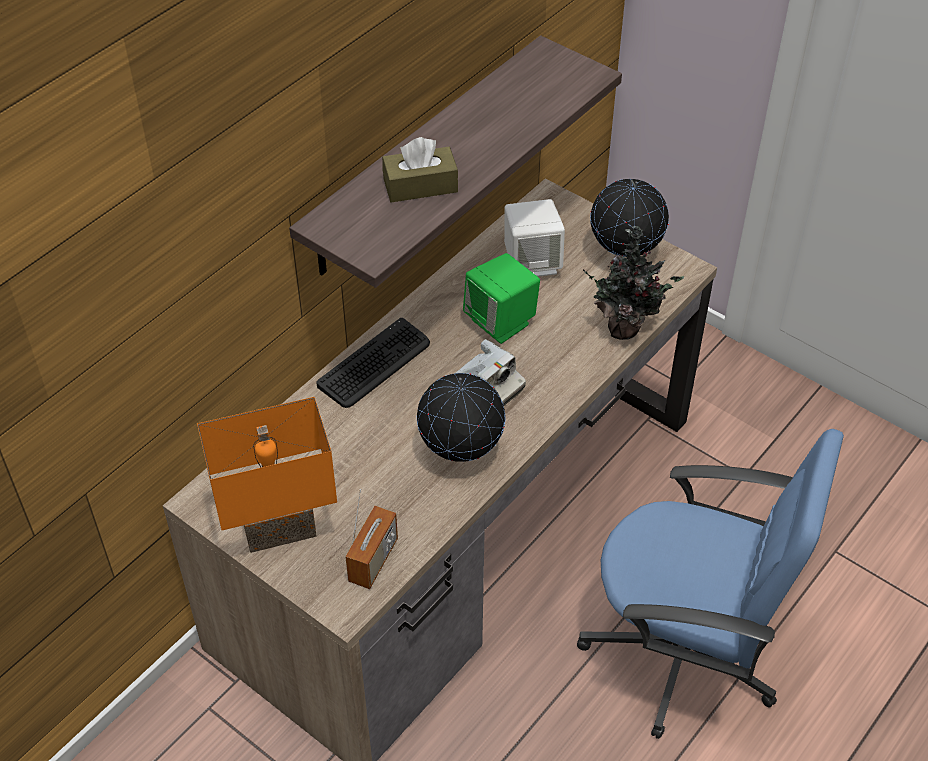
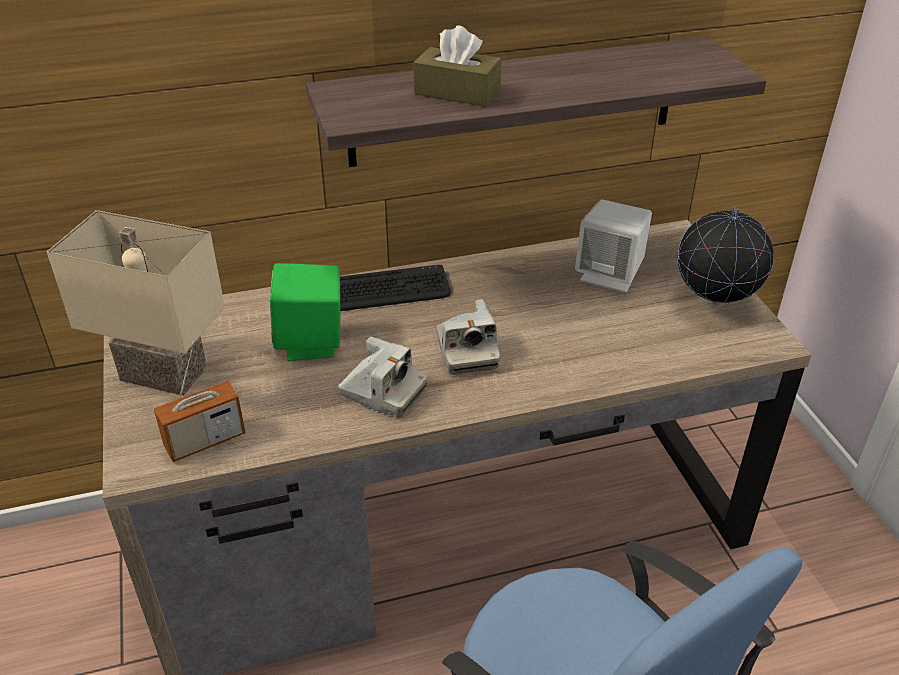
camera: 35 degrees right, 10 degrees down
(279, 531) = (160, 376): orange table lamp -> beige table lamp
(461, 452) = (382, 392): globe -> camera
(501, 322) = (532, 307): green speaker -> green speaker (311, 343)
(626, 327) = (656, 364): potted plant -> none

